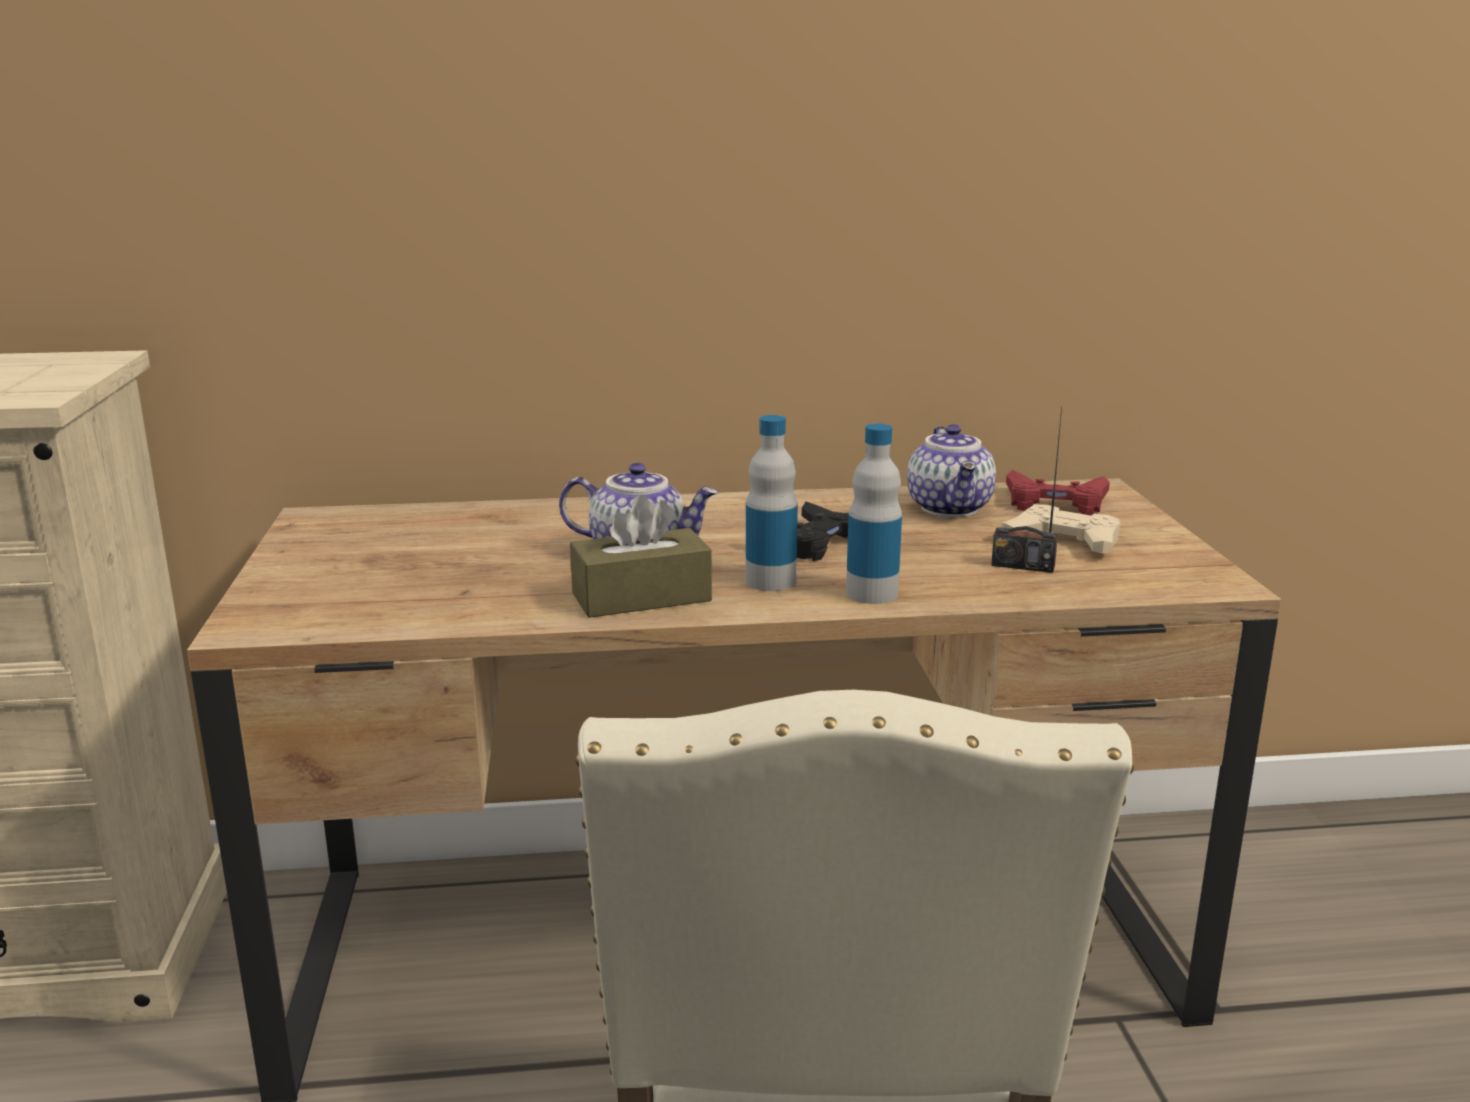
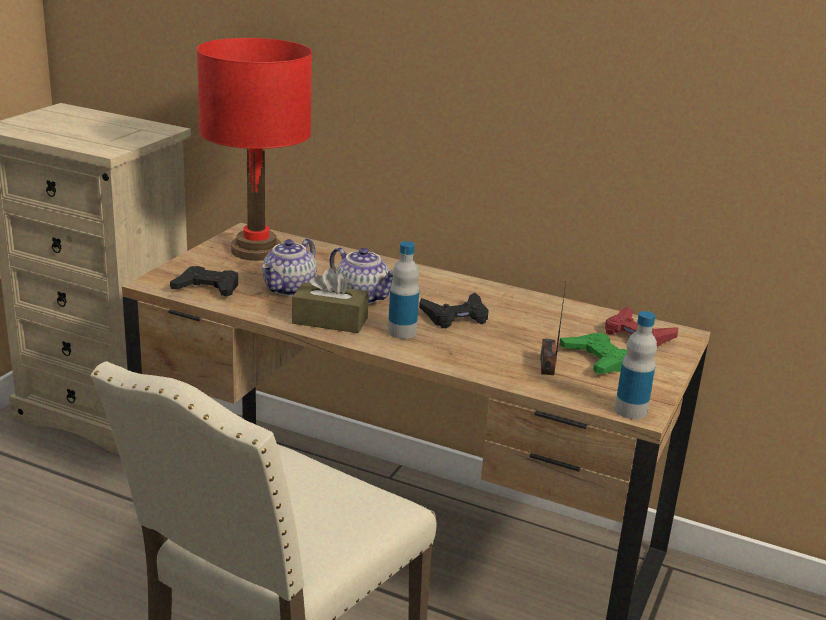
camera: 30 degrees right, 5 degrees up
(363, 609) = (207, 288): none -> black game controller
(370, 537) = (256, 250): none -> red table lamp
(872, 593) = (440, 355): bottle -> bottle (630, 410)
(951, 508) = (568, 320): teapot -> teapot (290, 289)
(1023, 565) = (547, 366): radio -> radio turned 45 degrees clockwise
(1064, 541) = (597, 359): beige game controller -> green game controller

